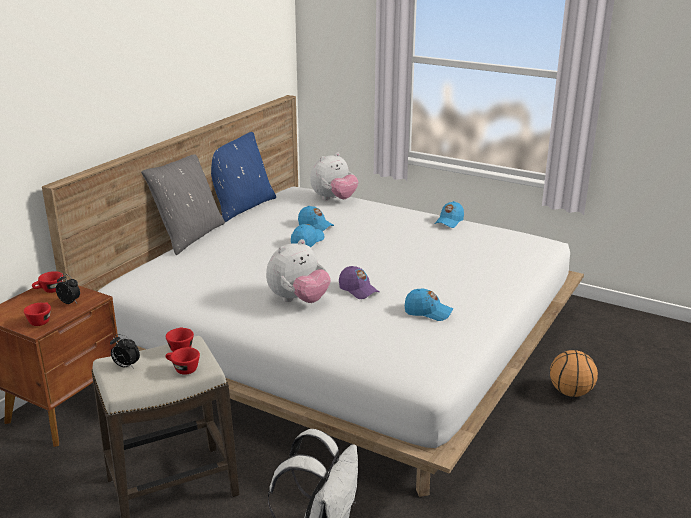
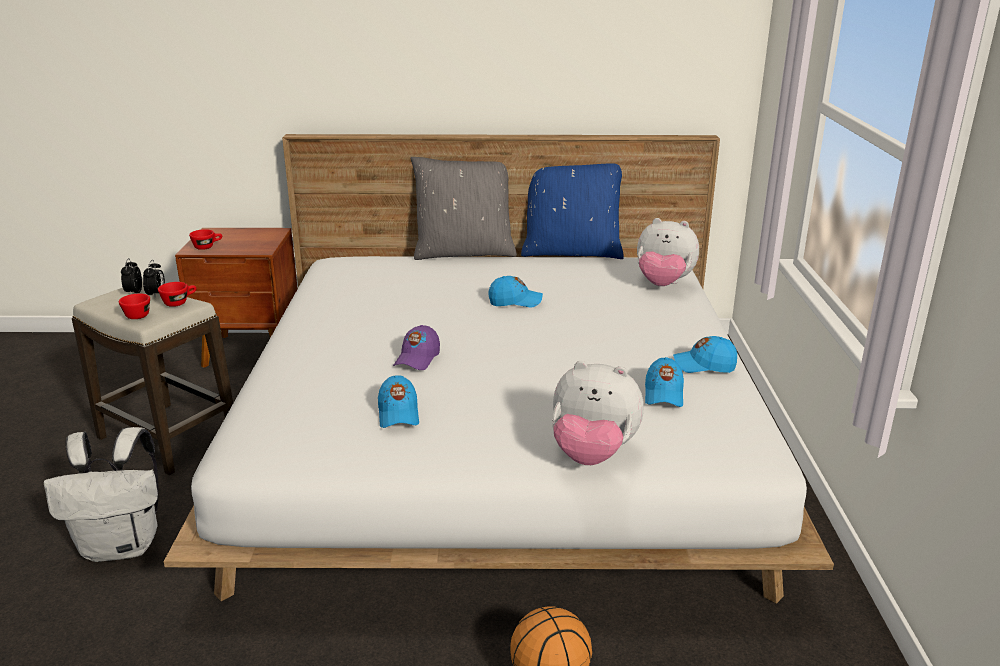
camera: 60 degrees right, 0 degrees up
(49, 291) = (263, 233): red cup -> none
(70, 302) = (247, 245): alarm clock -> alarm clock (156, 294)
(298, 300) = (362, 336): plush toy -> plush toy (592, 454)
(315, 226) = (565, 294): blue cap -> blue cap (663, 394)

